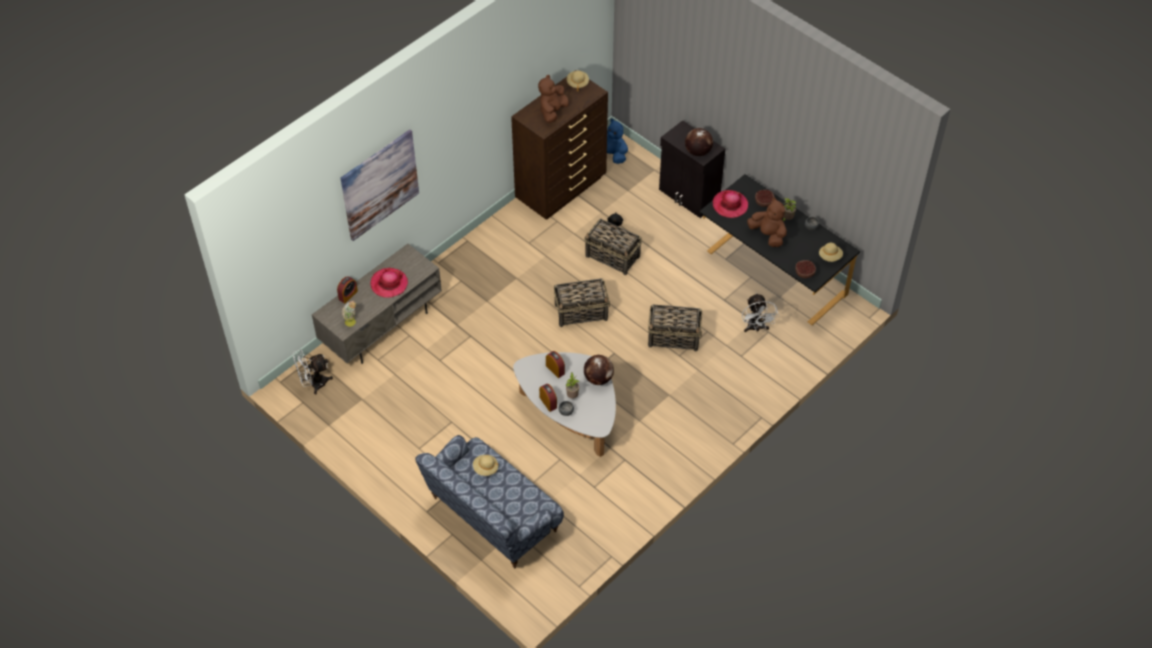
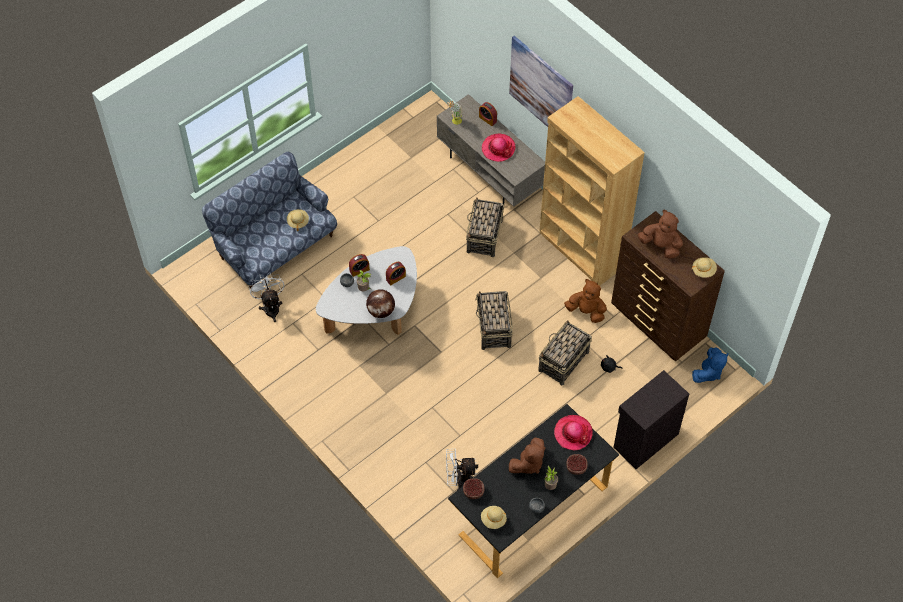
camera: 95 degrees right, 5 degrees up
(314, 384) = (431, 124): white fan -> white fan (271, 307)
(480, 247) = (581, 250): none -> brown bookcase
(553, 241) = (586, 311): none -> brown plush toy
(674, 337) = (455, 405): basket -> basket (484, 237)
(697, 152) = (640, 402): globe -> none

